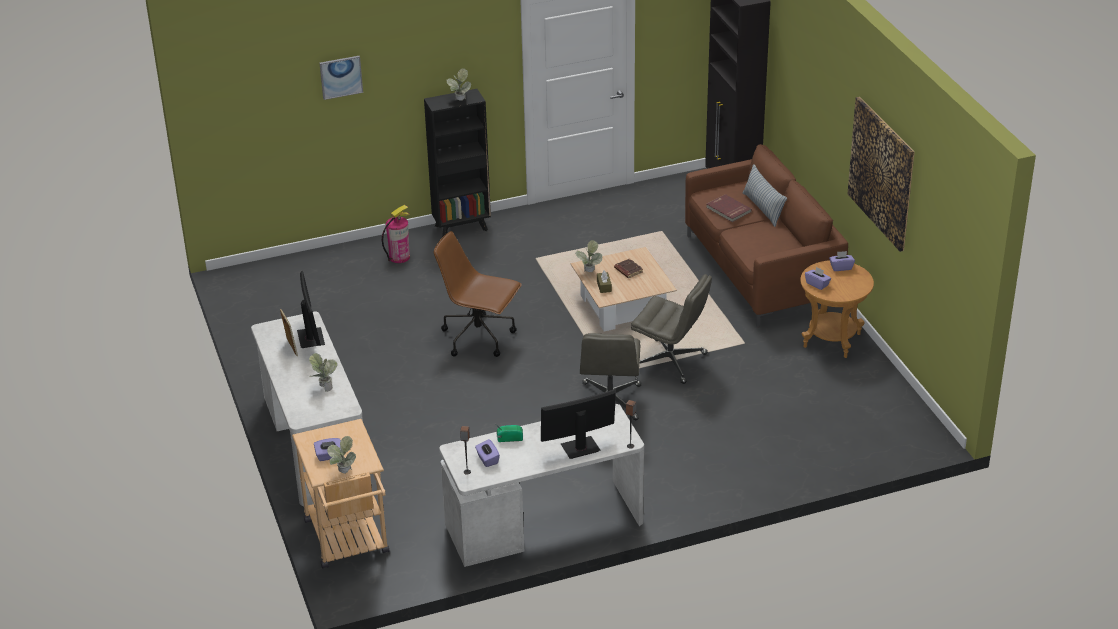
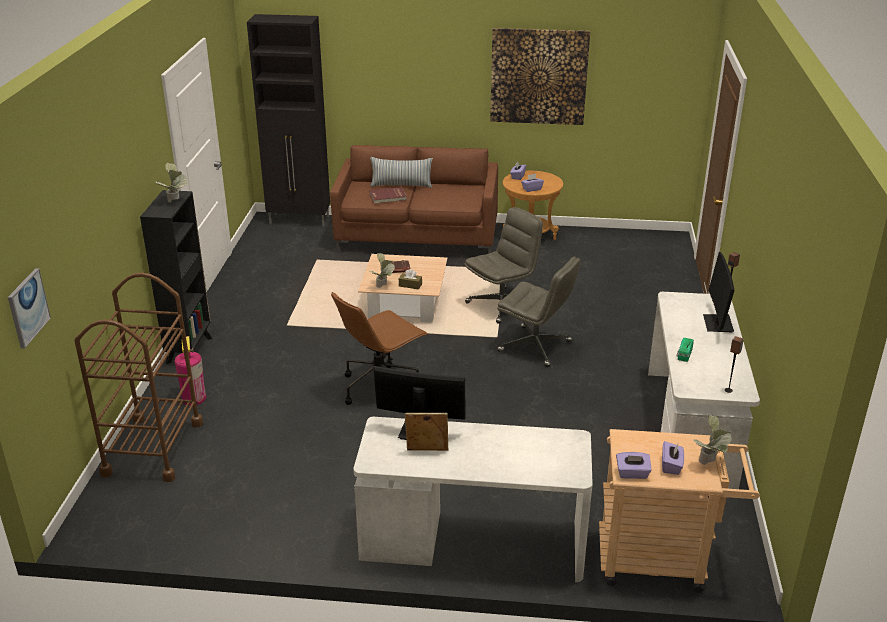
camera: 65 degrees left, 5 degrees down
(323, 387) = (523, 445): potted plant -> none
(328, 266) = (153, 448): none -> brown cart
(341, 77) = (88, 216): picture -> picture (28, 307)
(487, 459) = (713, 374): purple tissue box -> purple tissue box (632, 474)

